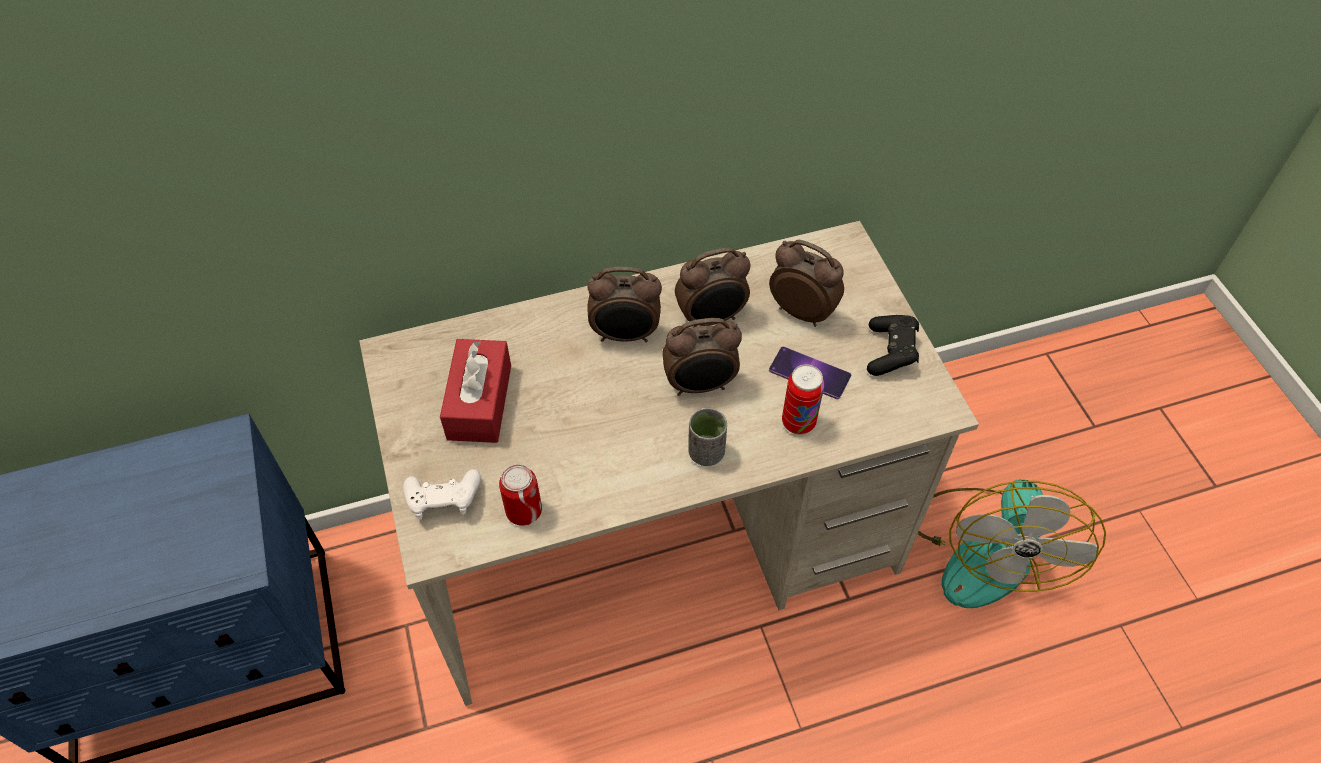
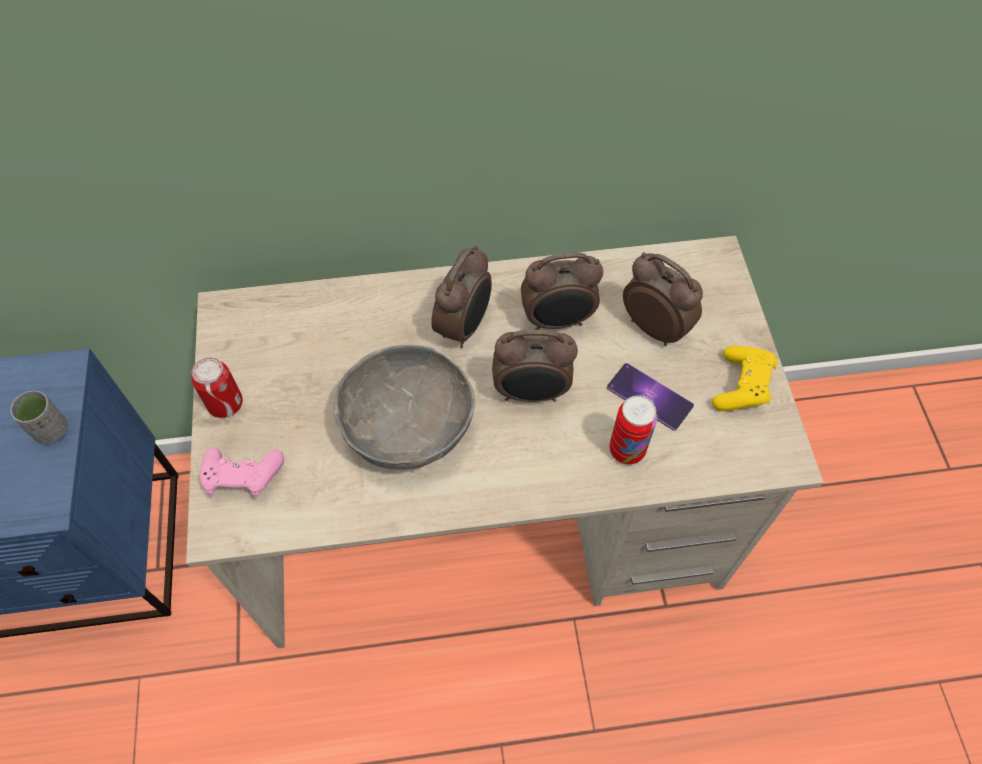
camera: 10 degrees right, 5 degrees up
(444, 501) = (243, 478): white game controller -> pink game controller
(479, 402) = (302, 376): red tissue box -> none
(524, 511) = (321, 502): can -> can (225, 404)
(592, 432) = (409, 427): none -> grey bowl
(625, 335) = (465, 326): alarm clock -> alarm clock turned 75 degrees counterclockwise
(706, 452) = (522, 468): grey cup -> grey cup (52, 430)
(891, 352) = (741, 386): black game controller -> yellow game controller
(984, 549) = (812, 578): fan -> none

